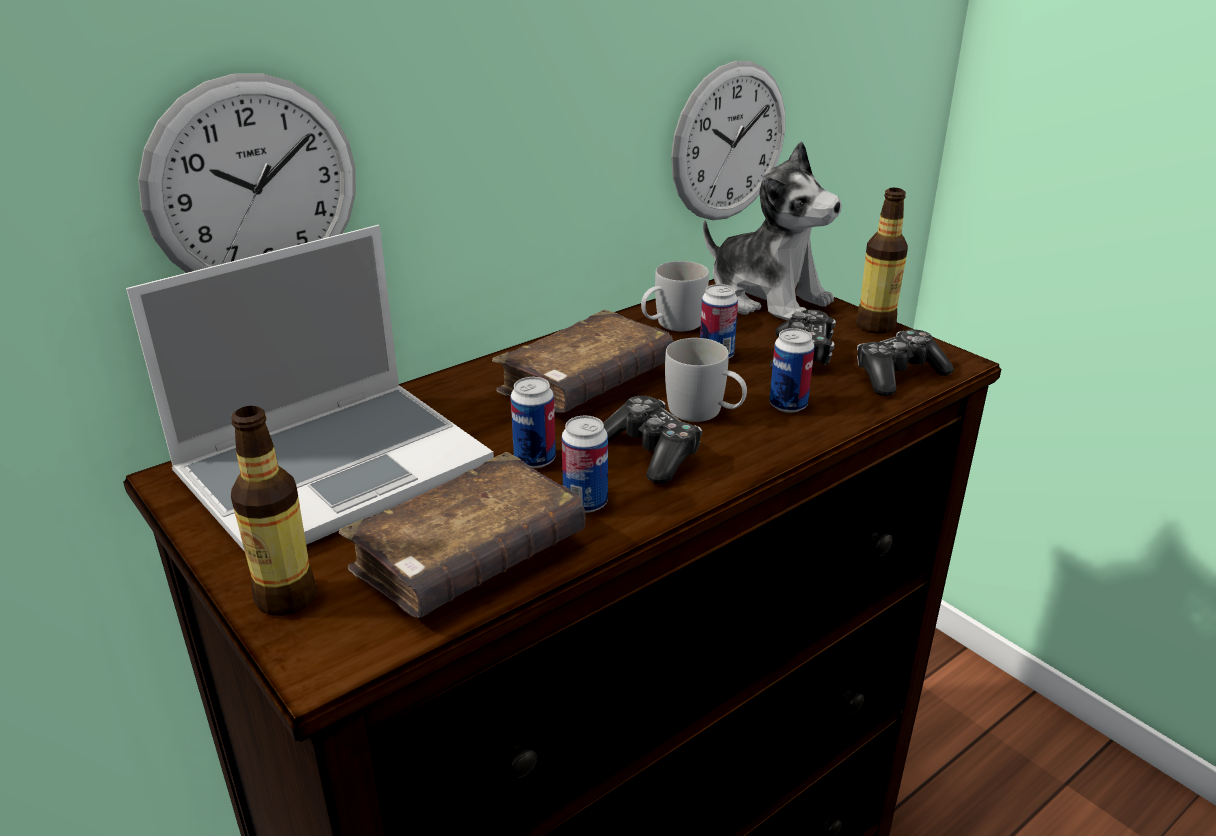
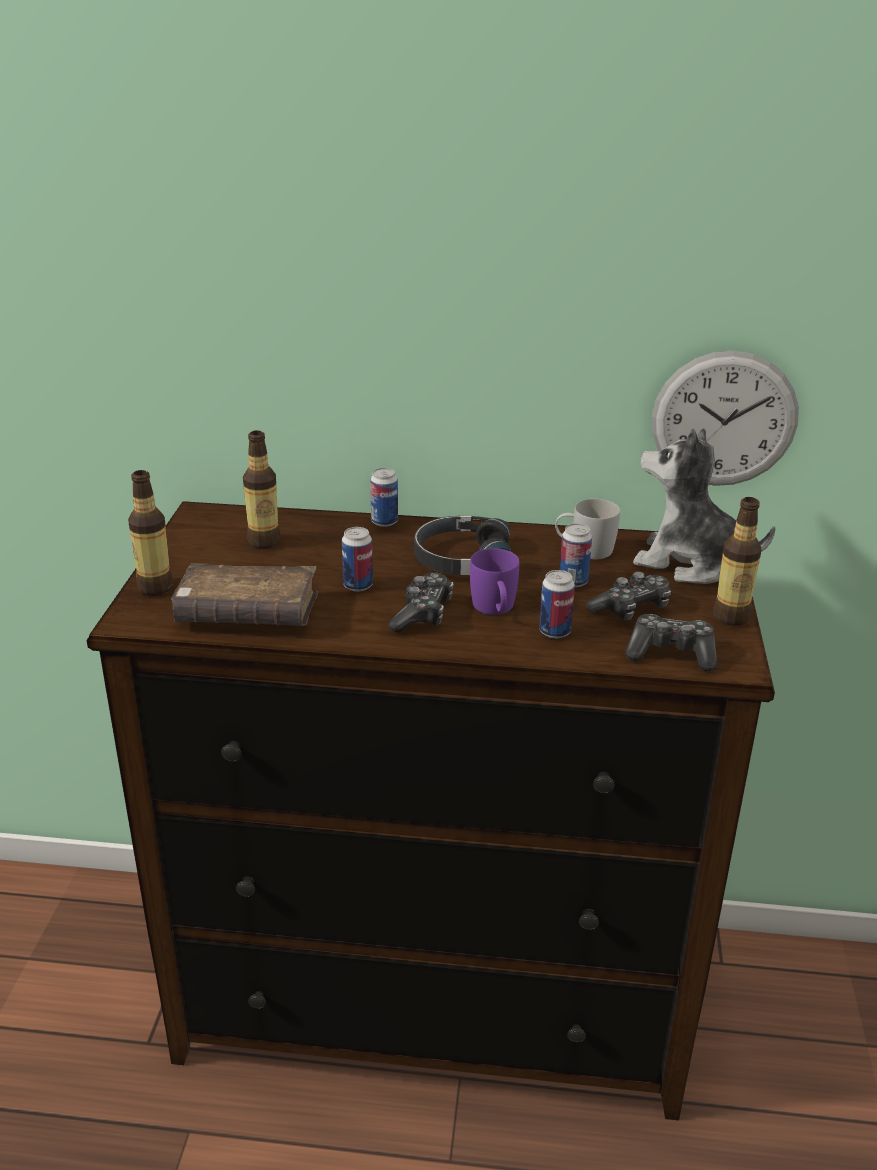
camera: 45 degrees right, 0 degrees up
(254, 186) = (290, 354): wall clock -> none
(336, 468) = (264, 542): laptop -> bottle
(585, 382) = (462, 559): brown book -> black headphones
(585, 503) = (341, 619): can -> can (384, 522)
(704, 413) = (495, 610): white mug -> purple mug
(767, 298) = (690, 563): plush toy -> plush toy turned 120 degrees clockwise

